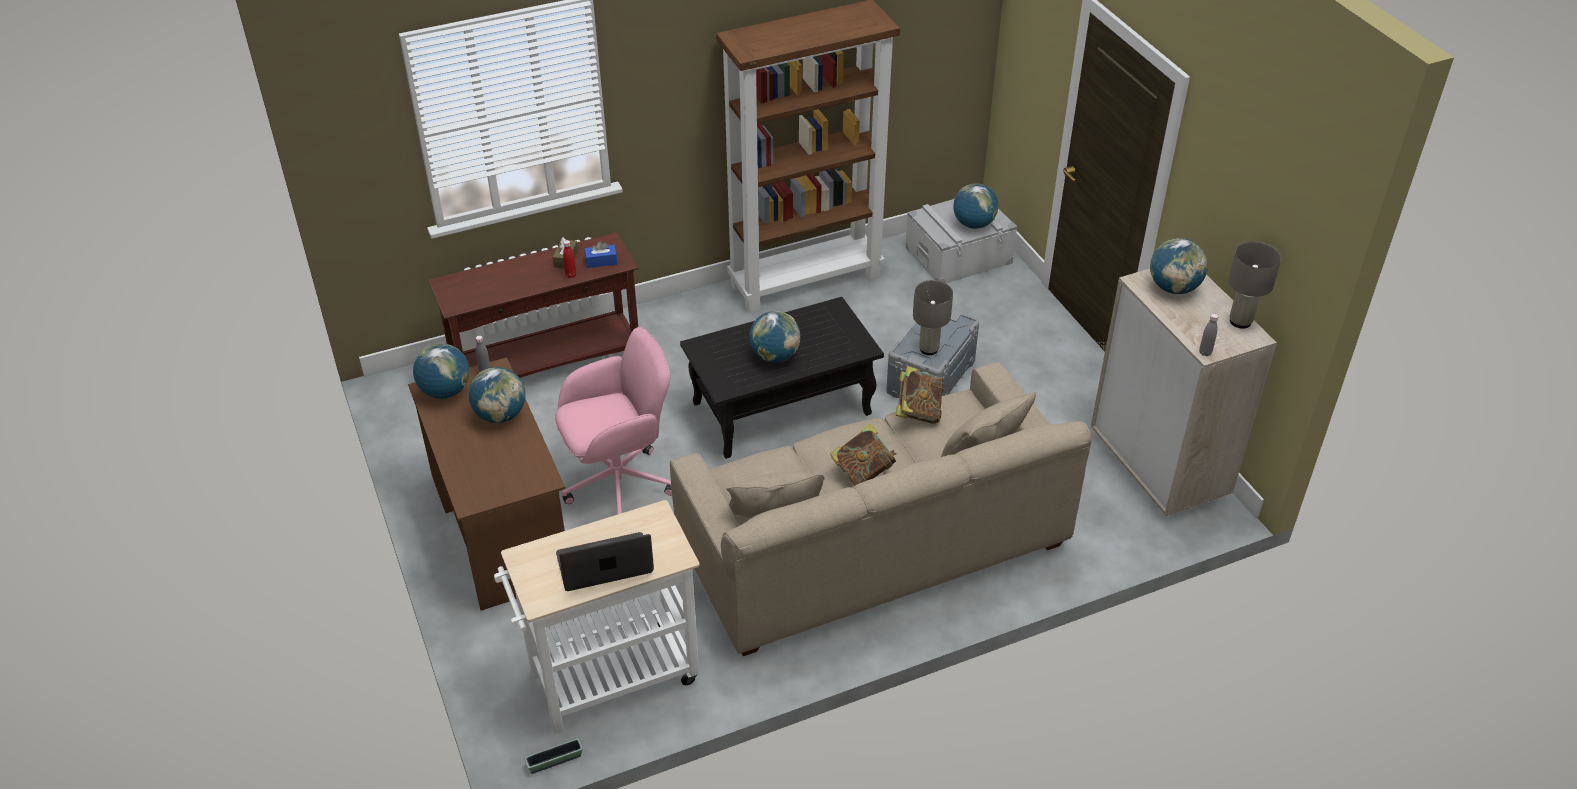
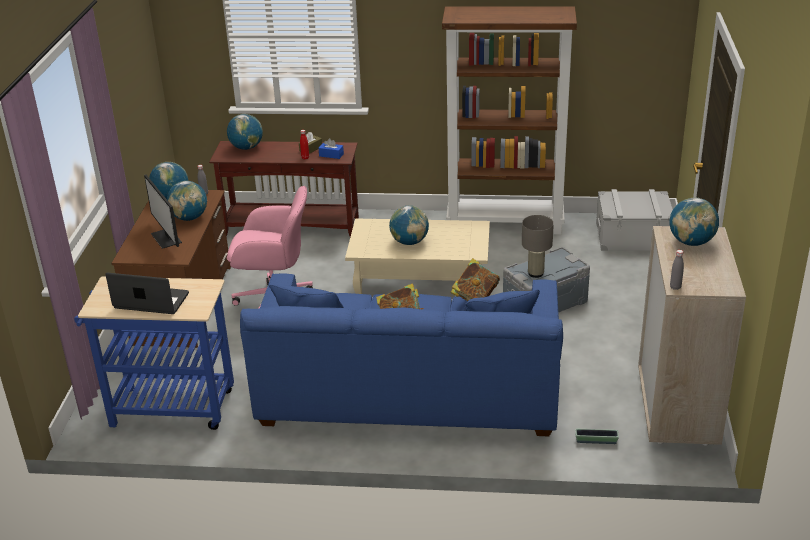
camera: 30 degrees right, 10 degrees down
(499, 456) = (167, 238): none -> monitor
(555, 761) = (95, 442): planter -> planter (596, 441)
(611, 678) = (170, 408): white cart -> blue cart
(780, 409) = (419, 292): black coffee table -> beige coffee table
(871, 544) = (409, 390): beige sofa -> blue sofa
(973, 224) = (641, 209): globe -> globe (246, 148)
(1239, 322) = (726, 276): grey table lamp -> none

